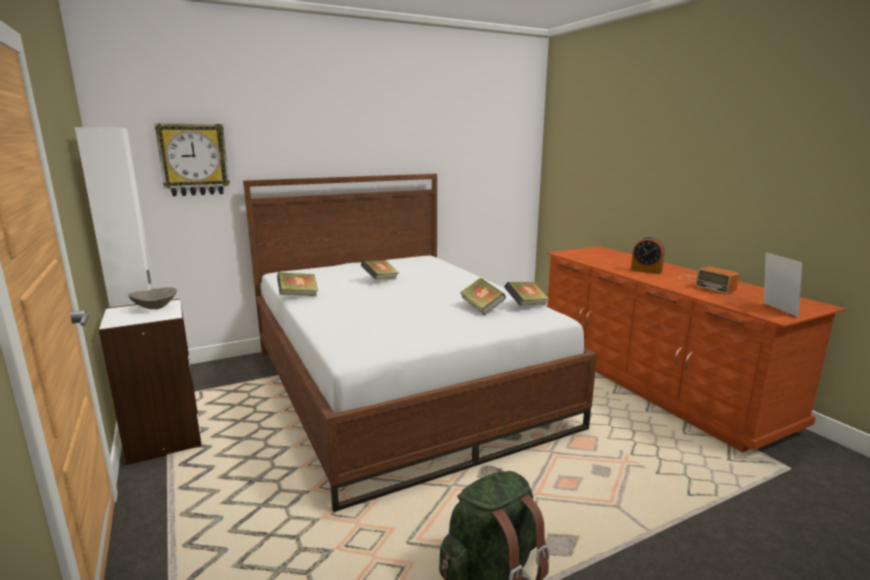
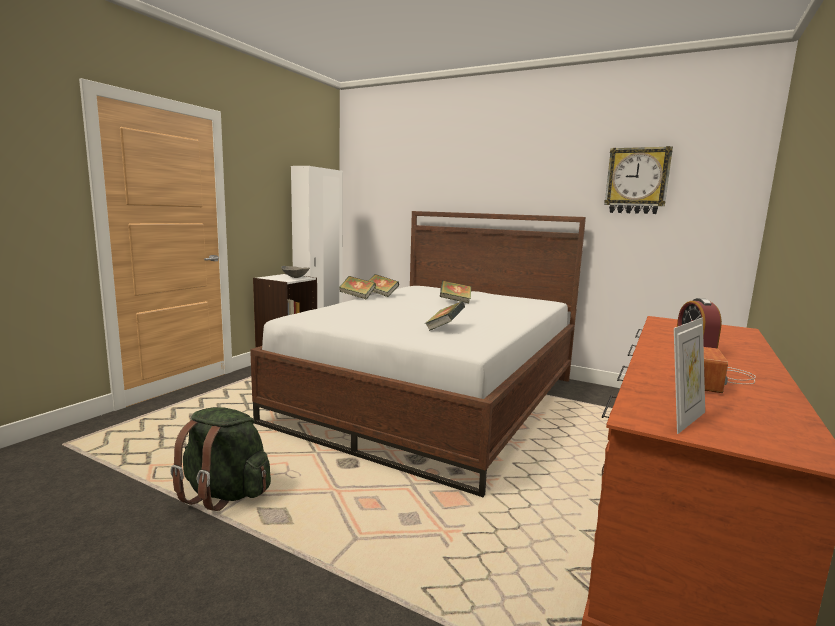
camera: 55 degrees right, 5 degrees down
(194, 160) = (389, 194): wall clock -> wall clock (637, 181)
(526, 306) = (480, 338): book -> book (357, 297)

